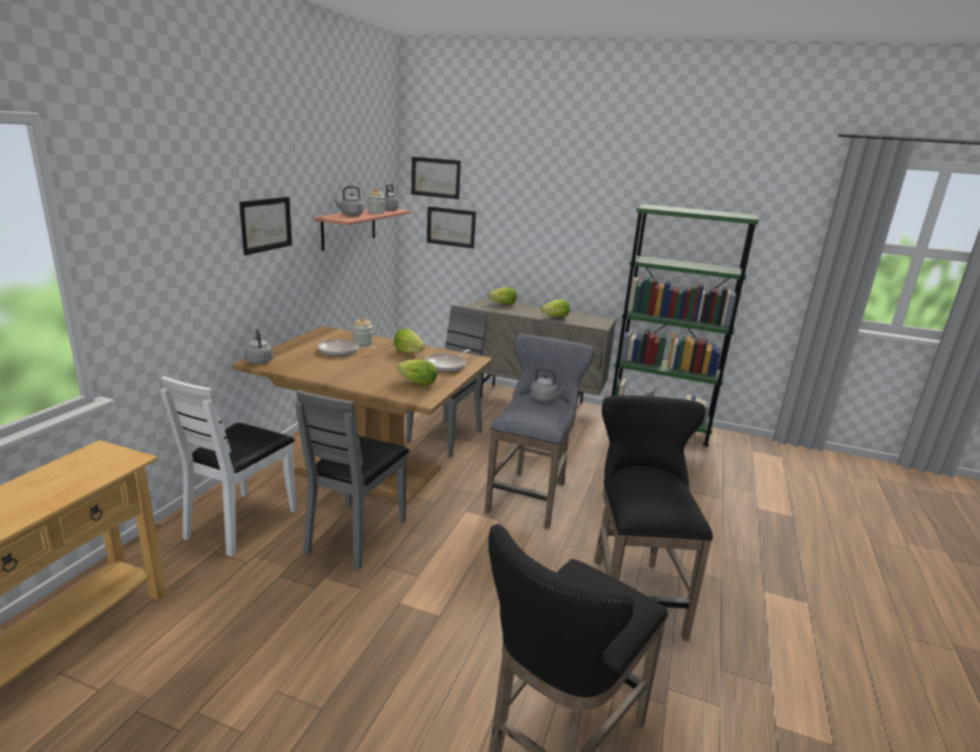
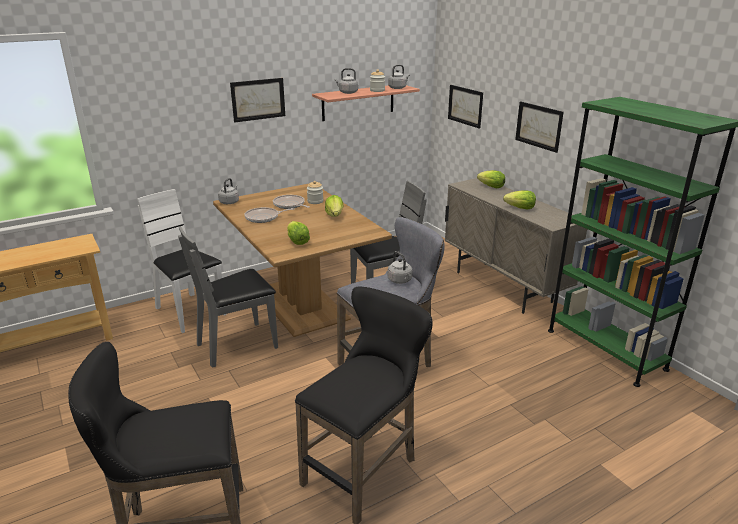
camera: 40 degrees right, 5 degrees up
(241, 522) = (189, 312): white chair -> white chair turned 75 degrees clockwise
(435, 177) = (457, 57): picture -> picture (538, 126)
(447, 365) = (343, 232): frying pan -> frying pan (264, 218)

